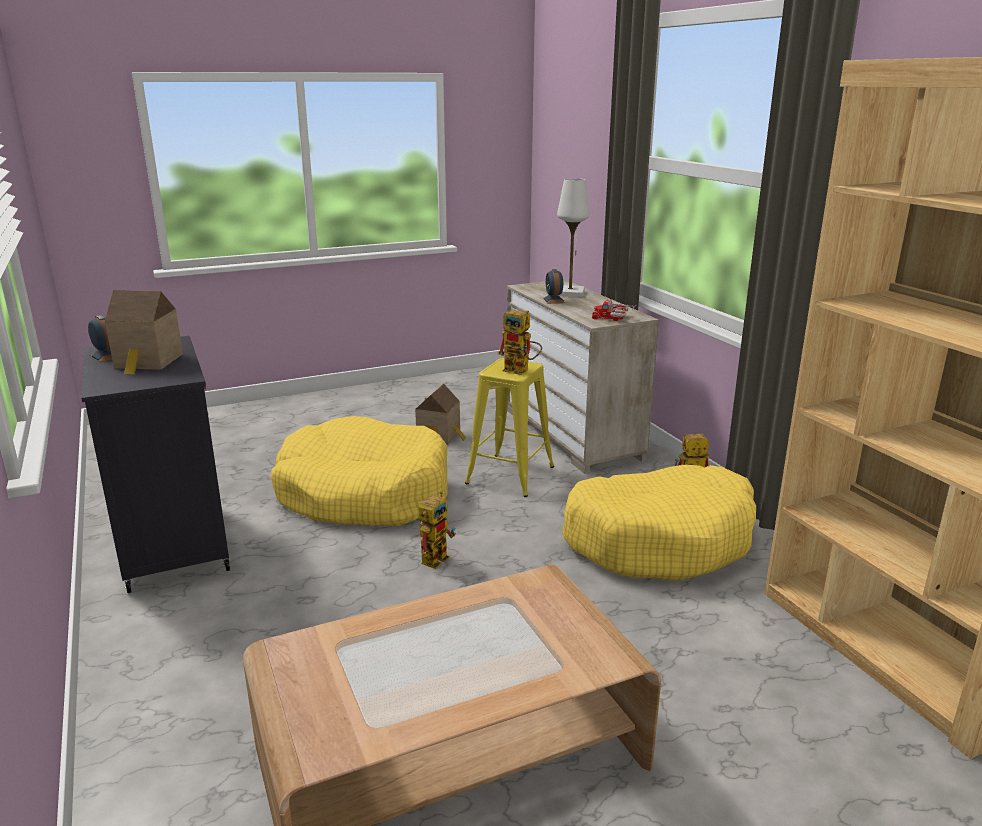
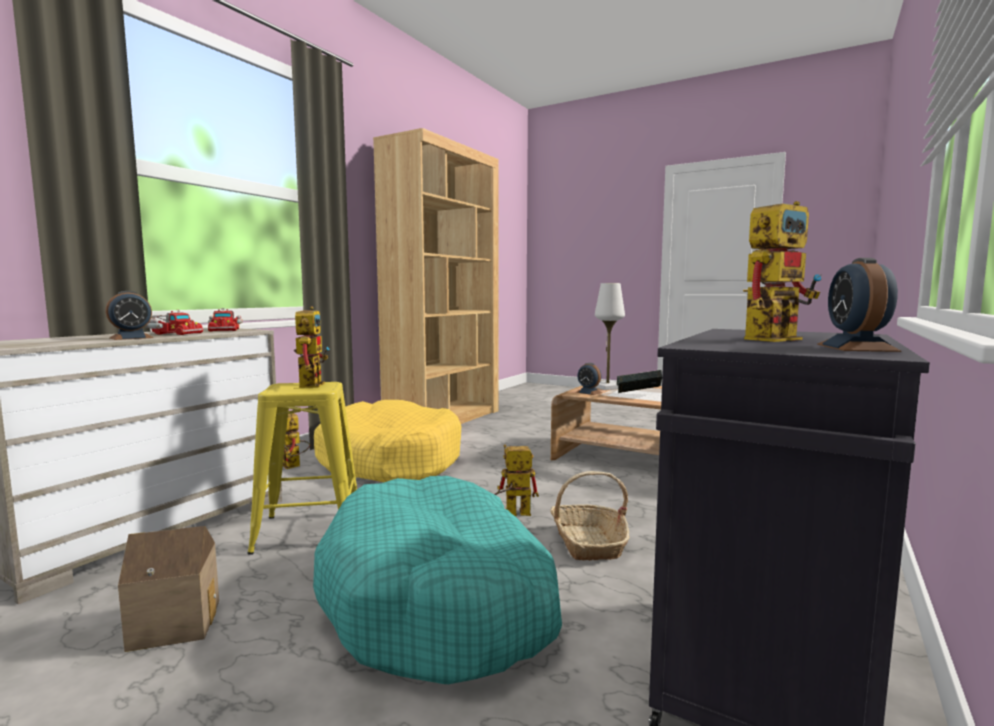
camera: 125 degrees left, 15 degrees down
(148, 362) = (774, 338): toy house -> toy robot
(344, 567) = (588, 543): none -> basket
(364, 493) = (440, 599): yellow dog bed -> turquoise dog bed
(464, 625) = (638, 395): none -> book
(535, 594) = (589, 392): none -> alarm clock
(570, 293) = (76, 338): white table lamp -> white table lamp (607, 387)
(585, 307) = (172, 333): none -> toy truck

